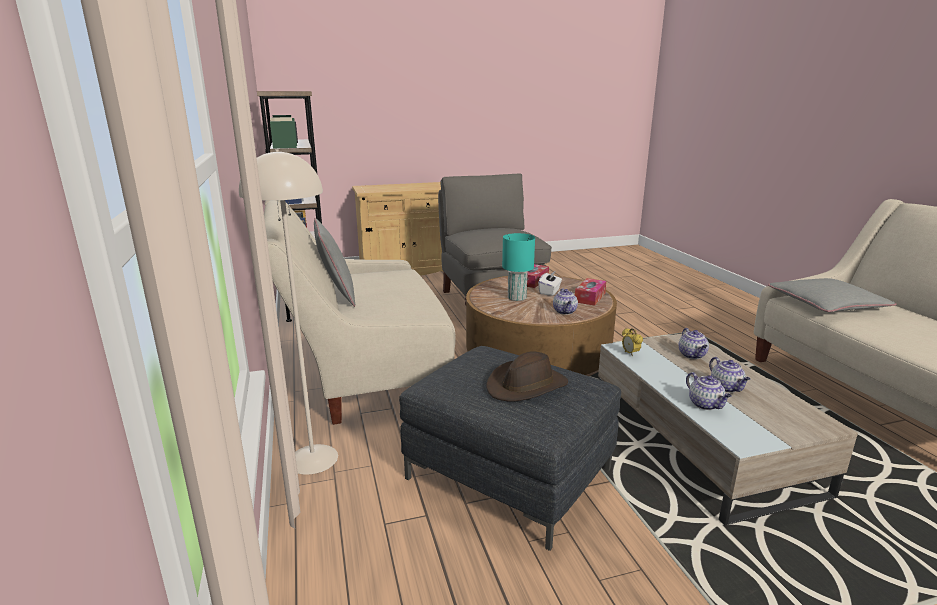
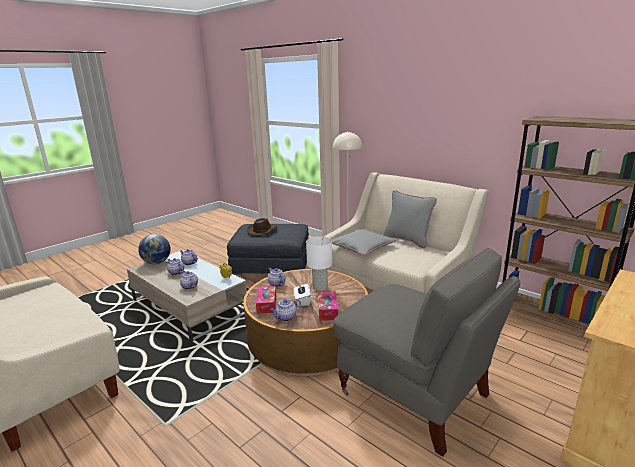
camera: 150 degrees right, 0 degrees up
(516, 298) = (320, 287): turquoise table lamp -> white table lamp
(577, 285) = (286, 317): none -> teapot
(787, 428) = (157, 263): none -> globe
(826, 303) = (64, 327): grey pillow -> grey pillow (362, 247)

